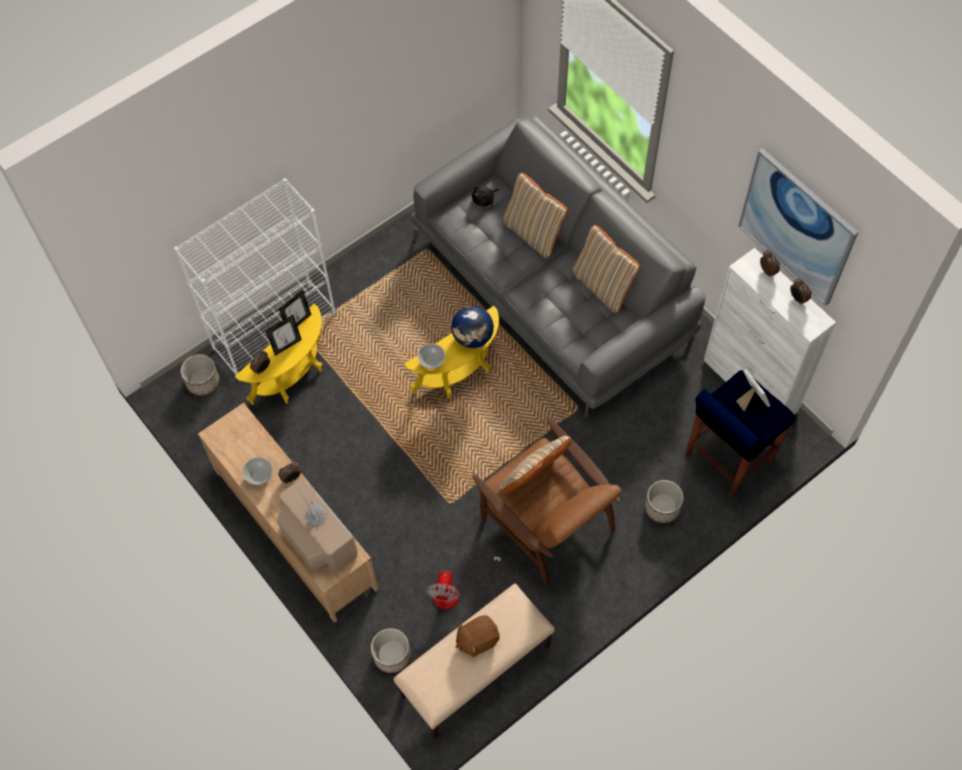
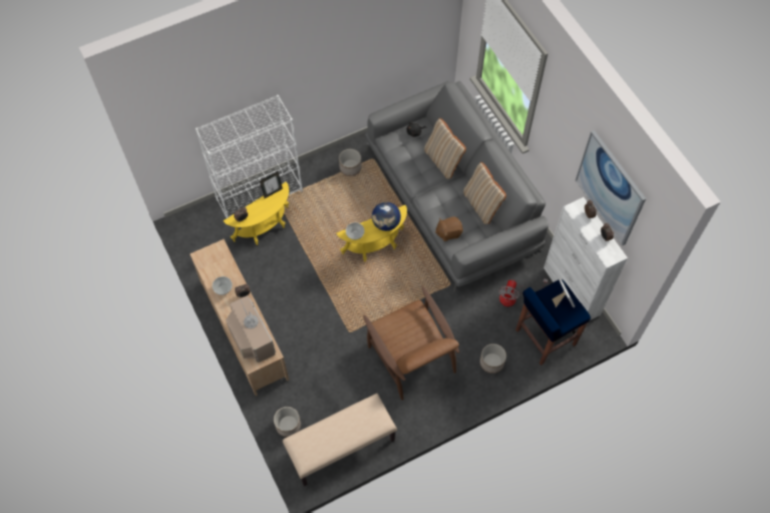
camera: 10 degrees right, 0 degrees up
(203, 382) = (205, 220): planter -> planter (350, 167)
(287, 346) = (261, 206): picture frame -> none
(455, 591) = (339, 391): fan -> fan (514, 297)
(477, 640) = (343, 425): brown plush toy -> brown plush toy (448, 232)
(534, 478) = (405, 325): beige pillow -> none

